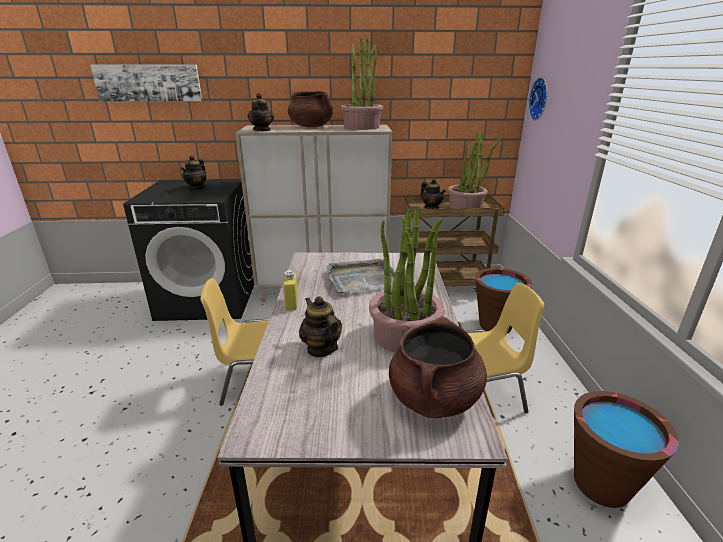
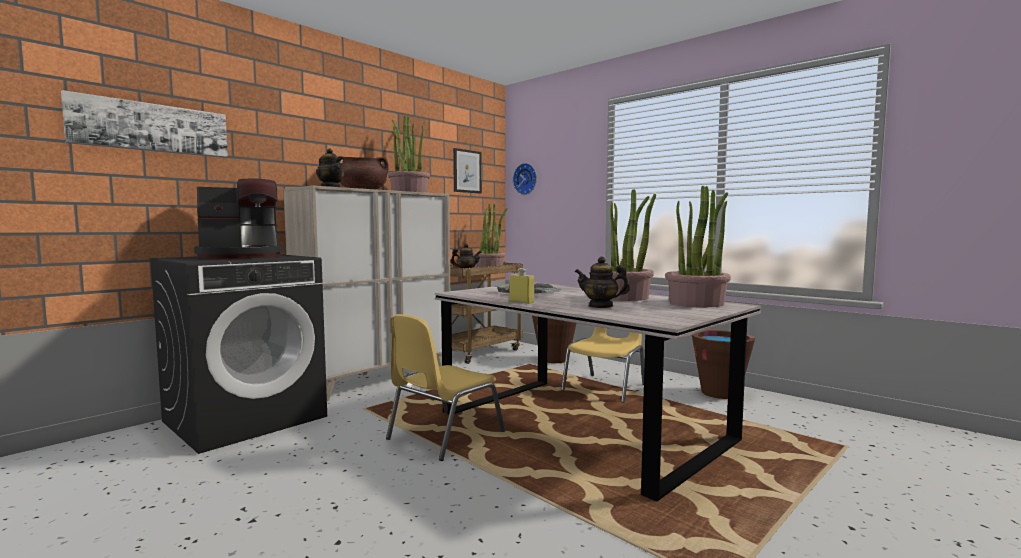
camera: 45 degrees left, 20 degrees down
(197, 188) = (241, 256): teapot -> coffee machine
(434, 398) = (696, 303): brown cooking pot -> potted plant
(463, 89) = (467, 171): none -> picture

